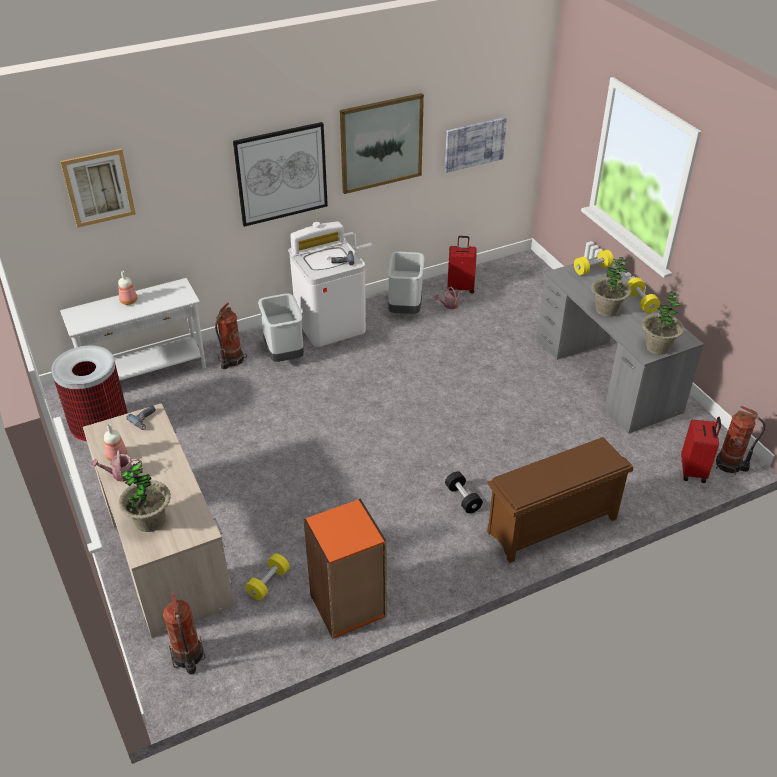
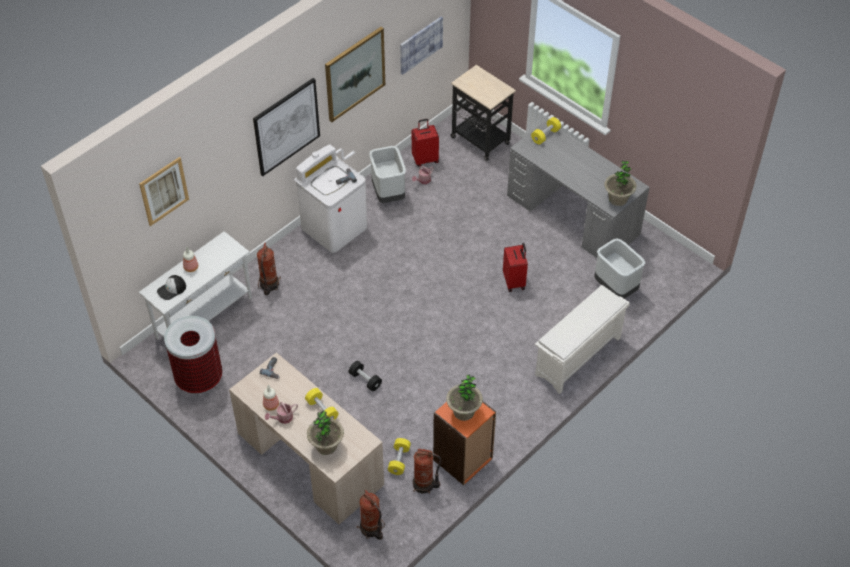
camera: 20 degrees left, 10 degrees up
(94, 316) = (172, 289): none -> cap
(283, 354) = (309, 267): grey trash can -> grey trash can (615, 288)
(463, 498) = (507, 354): black dumbbell -> black dumbbell (365, 380)
(530, 285) = (481, 141): none -> cart
(551, 526) = (577, 357): brown shoe rack -> white shoe rack
(607, 310) = (570, 173): potted plant -> potted plant (464, 412)
(641, 302) = (592, 159): yellow dumbbell -> yellow dumbbell (322, 410)
(694, 470) = (661, 282): red suitcase -> red suitcase (514, 281)
(730, 465) = (685, 270): fire extinguisher -> fire extinguisher (424, 484)

